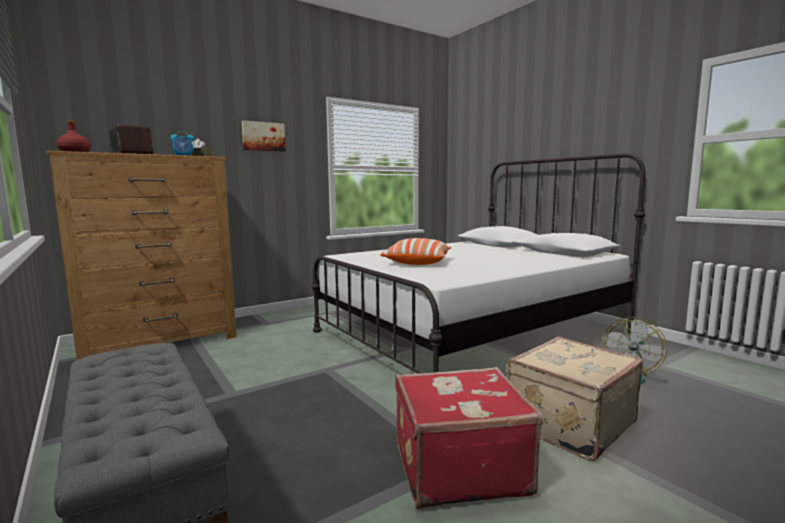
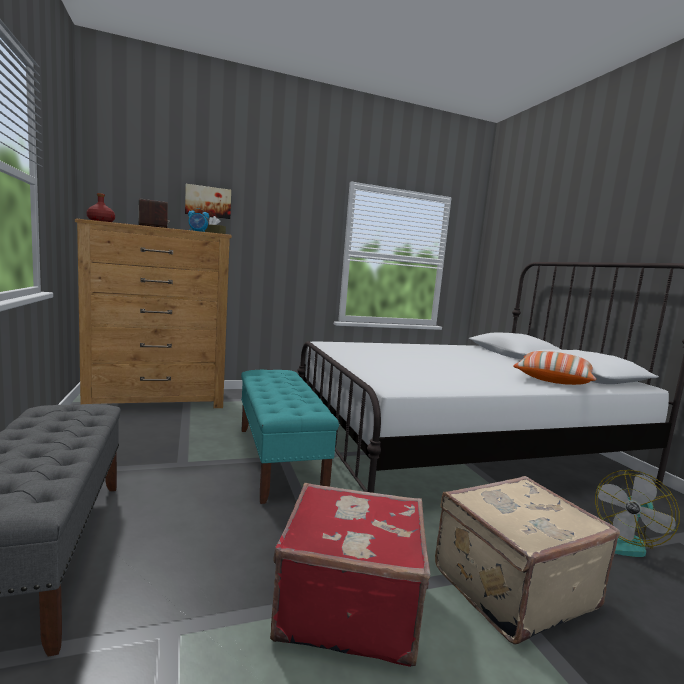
camera: 15 degrees right, 0 degrees up
(263, 136) = (281, 218): picture -> picture (208, 202)
(324, 371) = (279, 459): none -> turquoise bench
(417, 262) = (396, 362): pillow -> pillow (553, 379)

